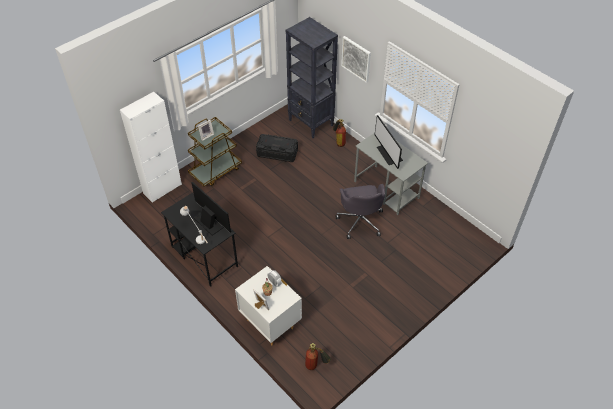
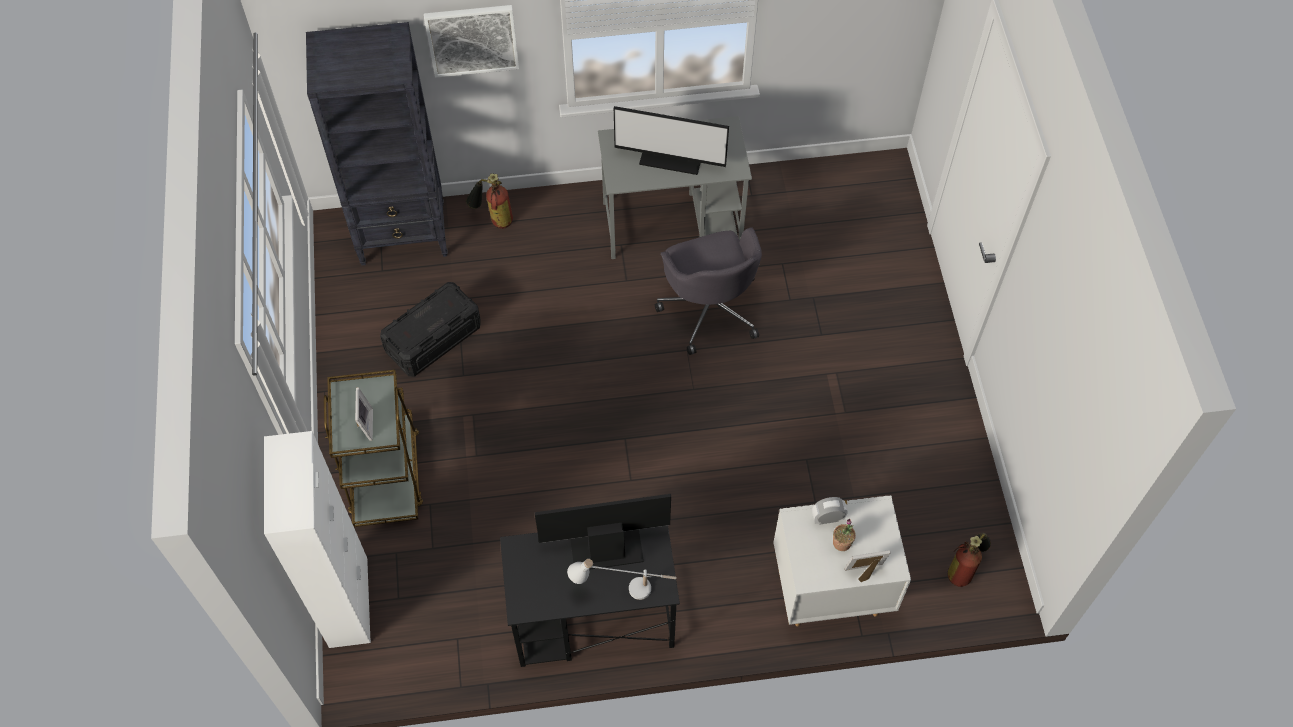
camera: 55 degrees left, 10 degrees up
(360, 221) = (710, 308): grey office chair -> grey office chair turned 45 degrees clockwise

